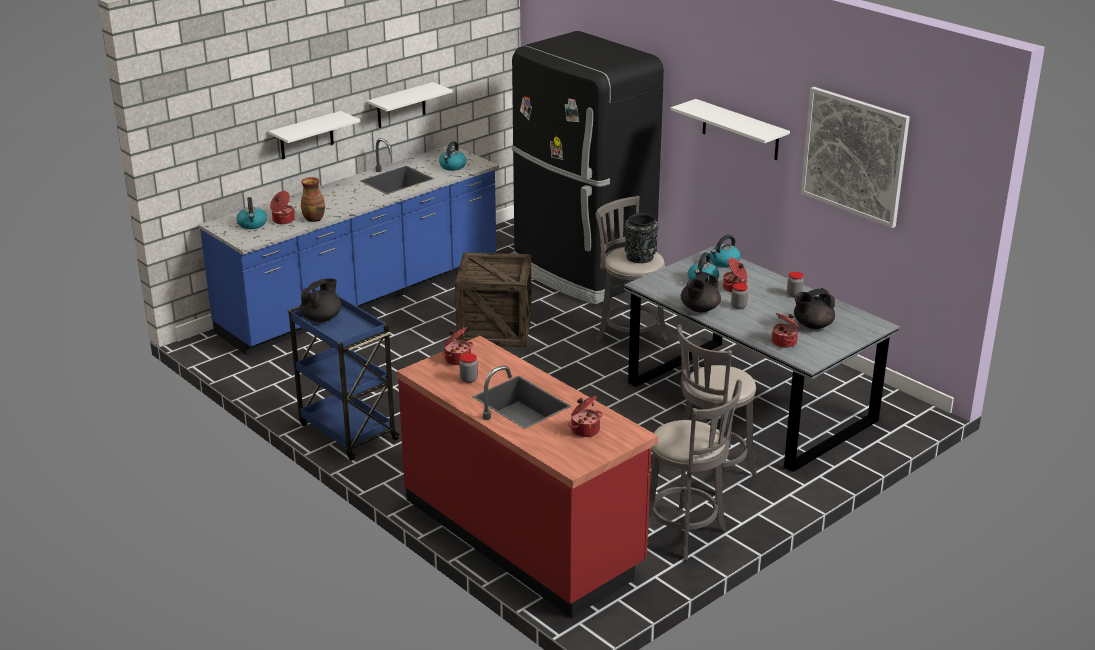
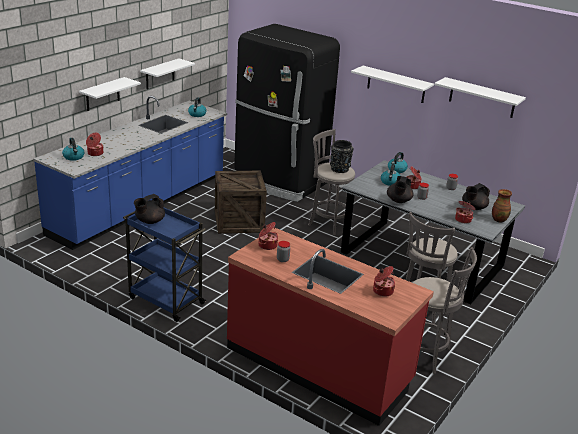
camera: 15 degrees left, 0 degrees up
(314, 219) = (117, 151): vase -> vase (499, 219)
(322, 318) = (149, 221): black teapot -> black teapot turned 150 degrees counterclockwise
(854, 156) = (482, 98): picture -> white shelf

